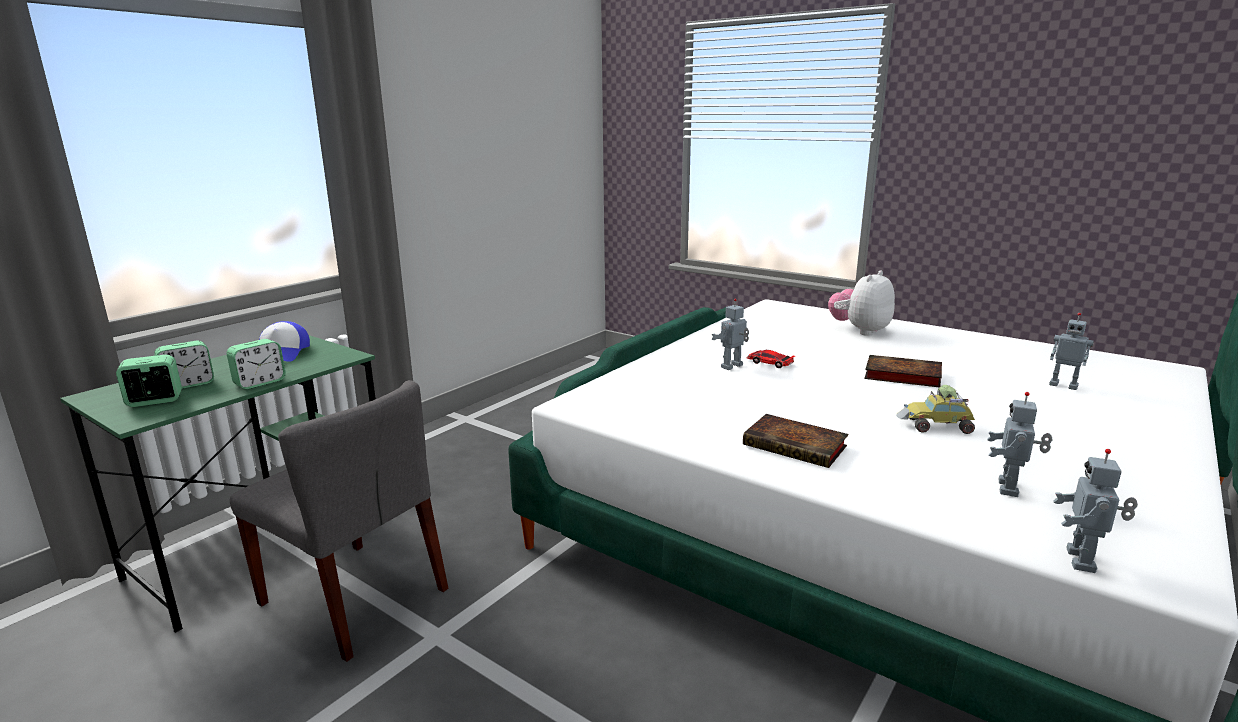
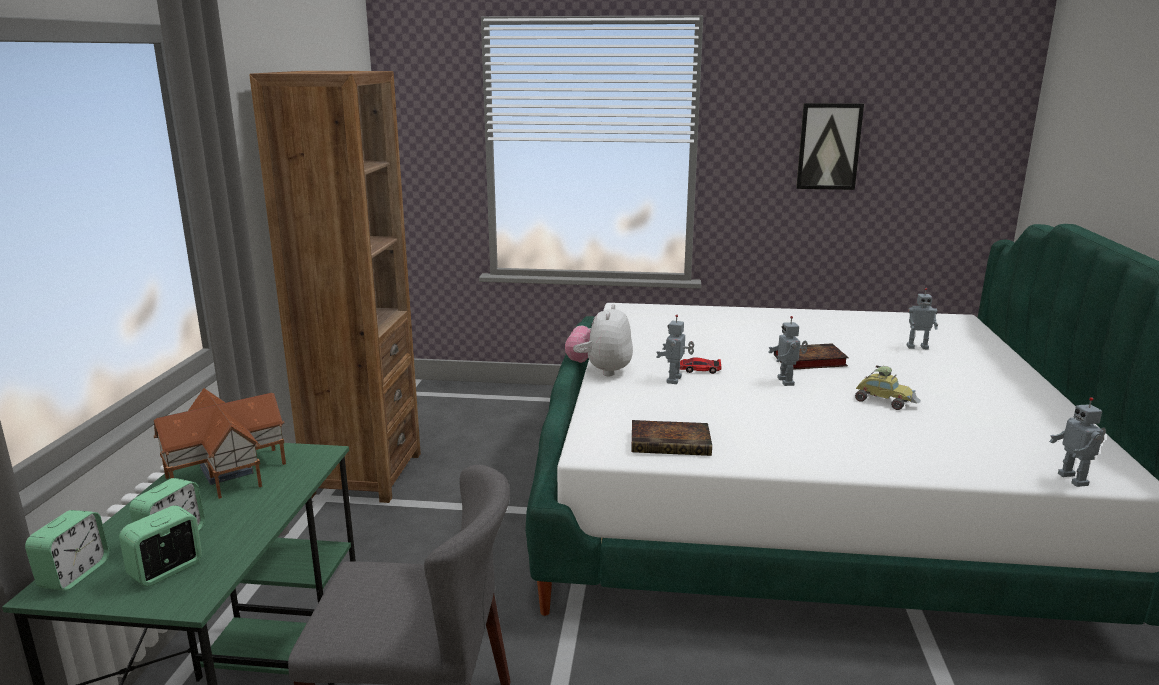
camera: 30 degrees left, 0 degrees up
(260, 382) = (268, 512): alarm clock -> alarm clock (74, 574)
(283, 353) = (228, 469): cap -> toy house
(509, 410) = (364, 474): none -> brown bookcase
(797, 446) = (819, 443): book -> book (672, 443)
(860, 331) = (727, 323): plush toy -> plush toy (600, 371)
(937, 426) = (884, 400): toy car -> toy car turned 120 degrees counterclockwise
(1010, 489) = (982, 439): toy robot -> toy robot (787, 381)
(1031, 147) = (828, 146): none -> picture

